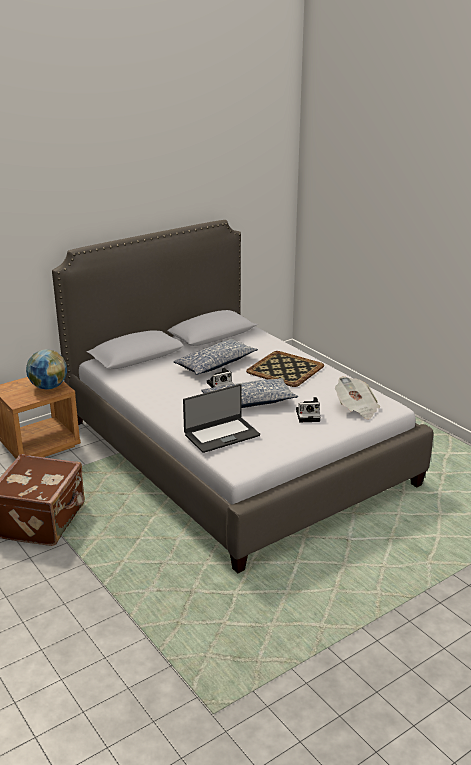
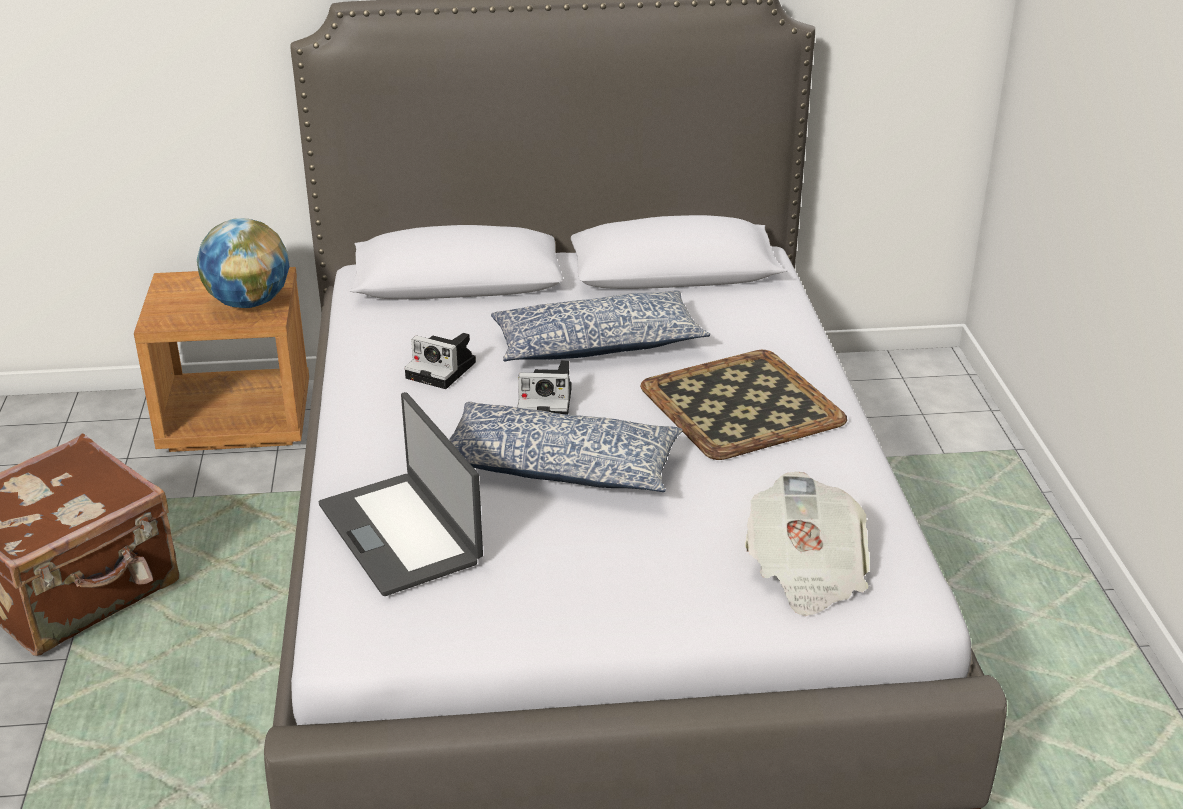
camera: 30 degrees right, 5 degrees up
(221, 435) = (401, 533): laptop -> laptop turned 60 degrees clockwise
(309, 415) = (664, 550): camera -> camera (444, 370)

